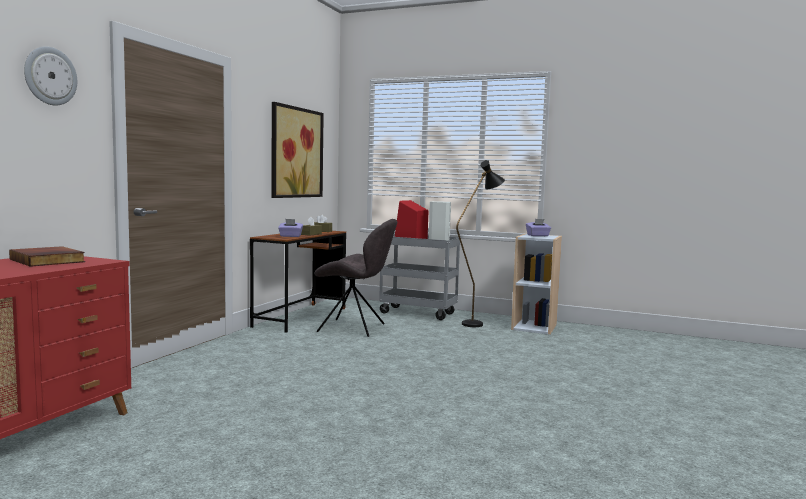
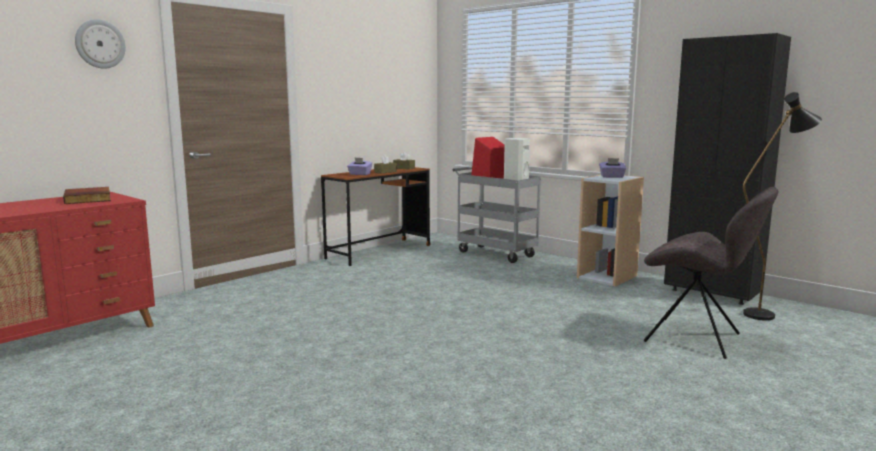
camera: 20 degrees right, 5 degrees up
(296, 152) = (379, 91): picture -> none
(354, 328) = (416, 266): grey chair -> grey chair (696, 339)
(477, 323) = (548, 269): black floor lamp -> black floor lamp (767, 314)
(629, 334) = (712, 293): none -> black cabinet

